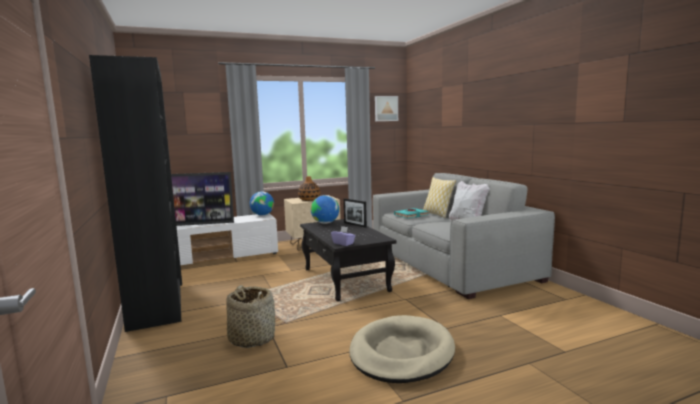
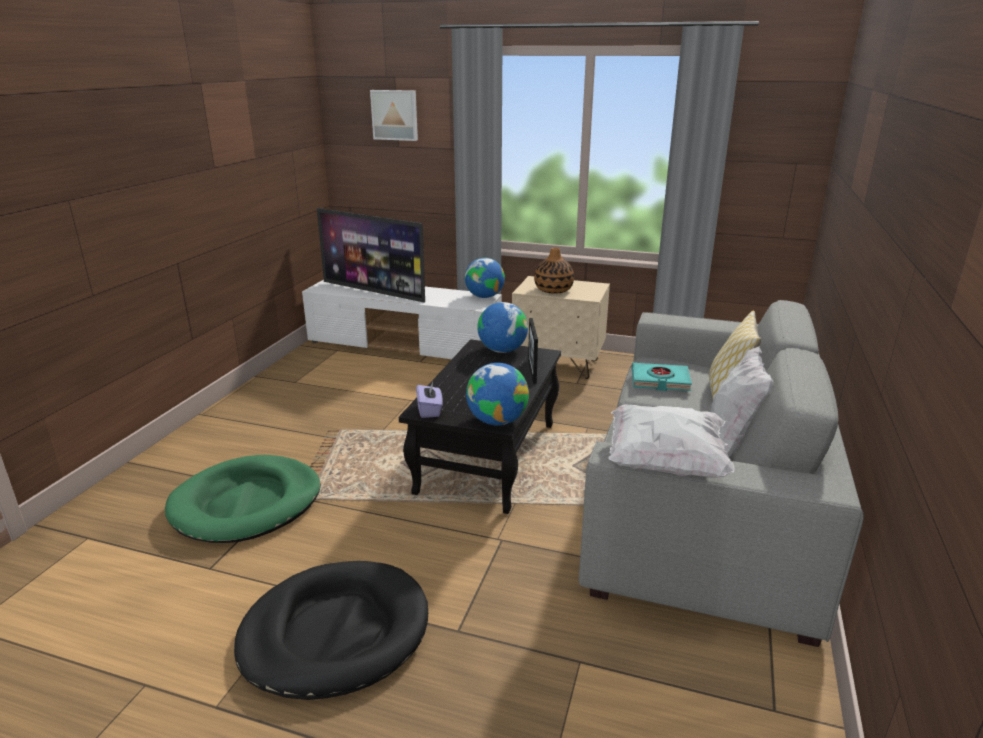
camera: 40 degrees right, 15 degrees up
(157, 303) = (255, 400): black bookcase -> none
(252, 338) = (247, 503): basket -> green dog bed
(380, 238) = (497, 421): none -> globe
(386, 108) = (780, 118): picture -> picture (395, 115)
(401, 353) = (335, 633): beige dog bed -> black dog bed
(487, 217) = (665, 463): none -> white pillow

